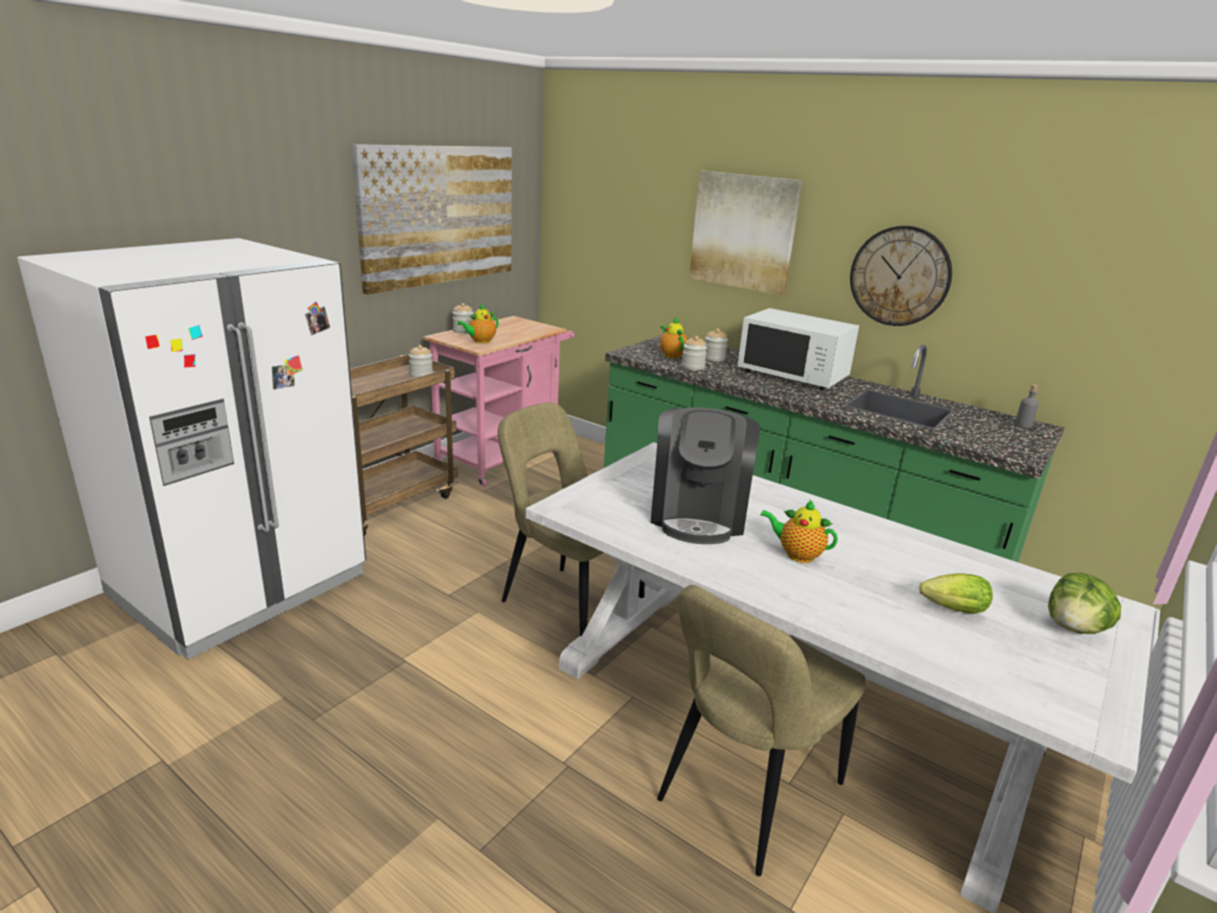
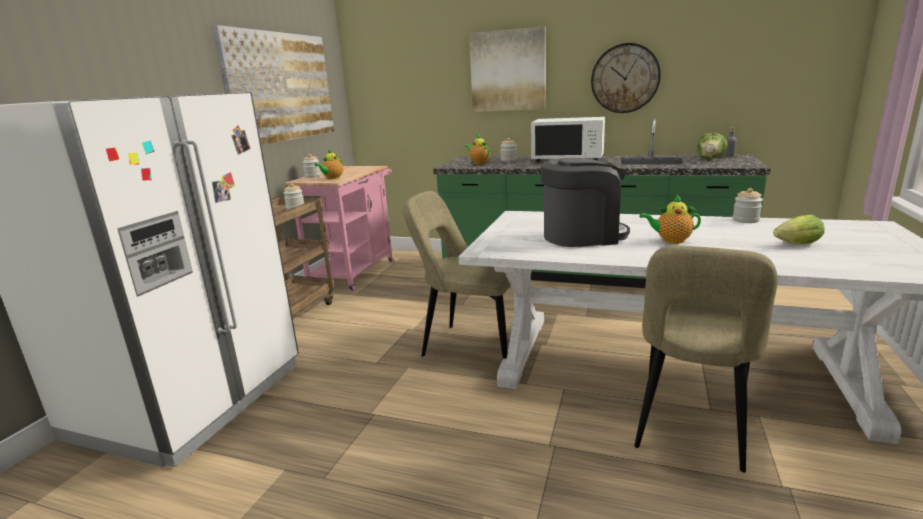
camera: 15 degrees left, 5 degrees down
(693, 367) = (500, 165): jar -> jar (745, 220)
(698, 515) = (583, 236): coffee machine -> coffee machine turned 90 degrees counterclockwise
(1074, 628) = (871, 237): lettuce -> lettuce (710, 159)

